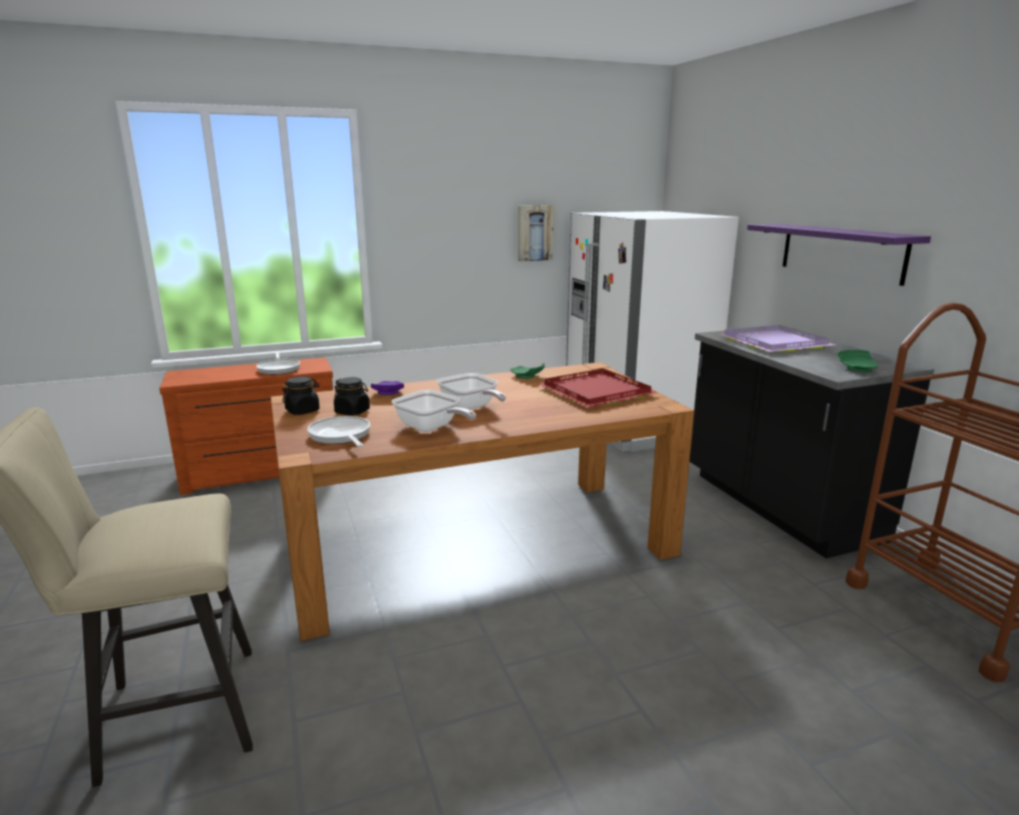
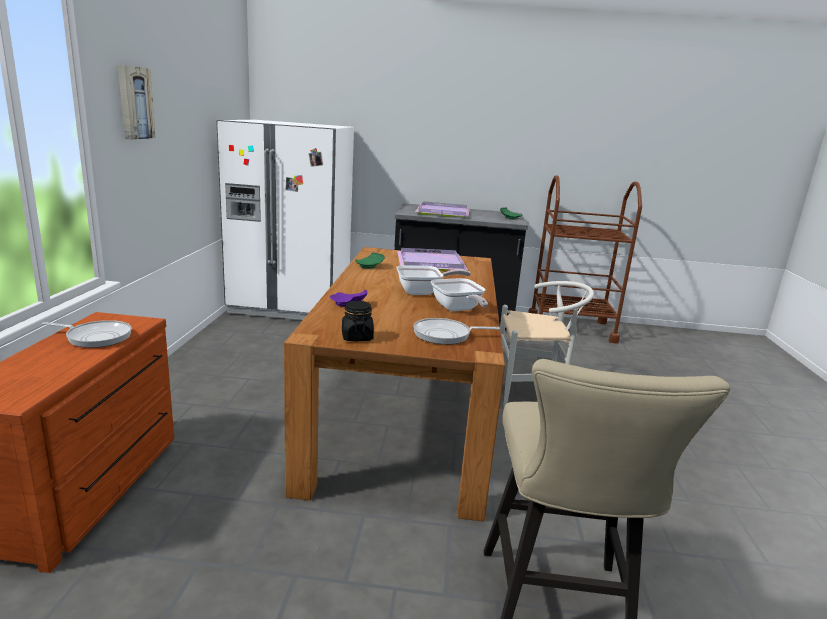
camera: 65 degrees left, 0 degrees up
(352, 412) = (385, 322): black jar -> none
(431, 428) = (457, 309): frying pan -> frying pan turned 90 degrees clockwise
(534, 233) = (197, 140): picture -> picture (134, 103)
(598, 392) = (431, 262): red tray -> purple tray
(633, 619) = (533, 392): none -> white chair
(841, 252) = (450, 151): purple shelf -> none

